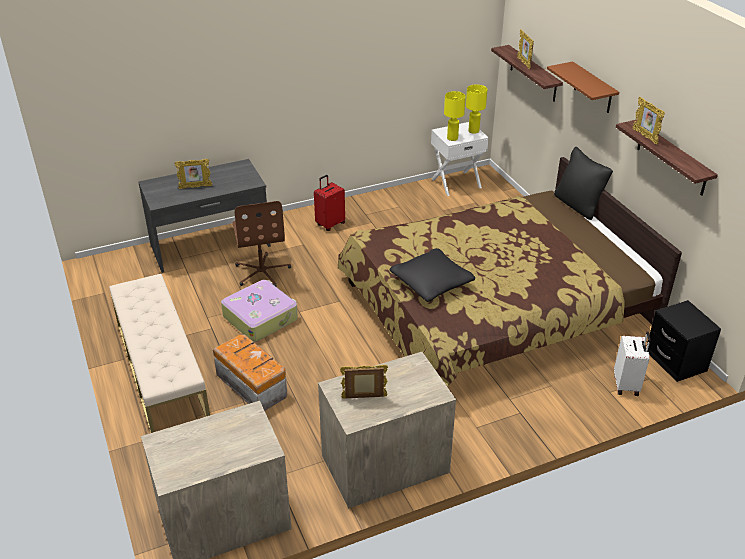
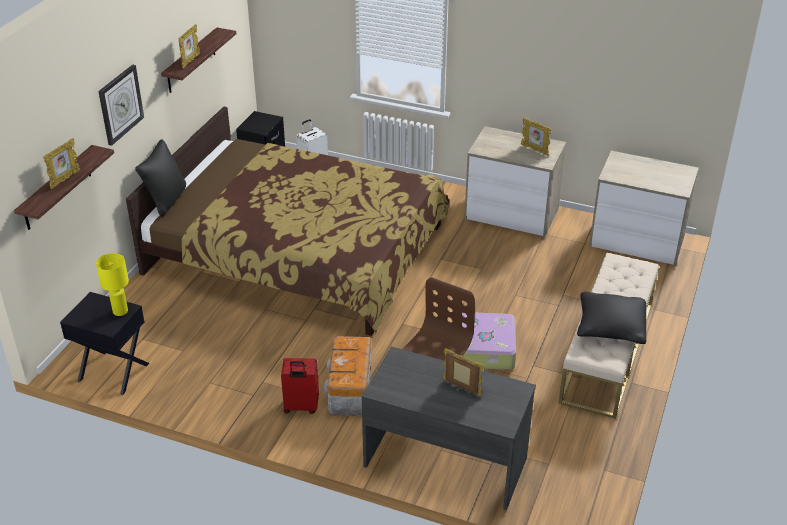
camera: 135 degrees left, 0 degrees up
(252, 385) = (545, 302): storage box -> storage box (350, 390)
(432, 283) = (379, 205): black pillow -> black pillow (610, 326)
(456, 183) = (113, 372): white nightstand -> black nightstand
(473, 131) = (85, 307): yellow table lamp -> none
(593, 88) = (120, 104): brown shelf -> wall clock

